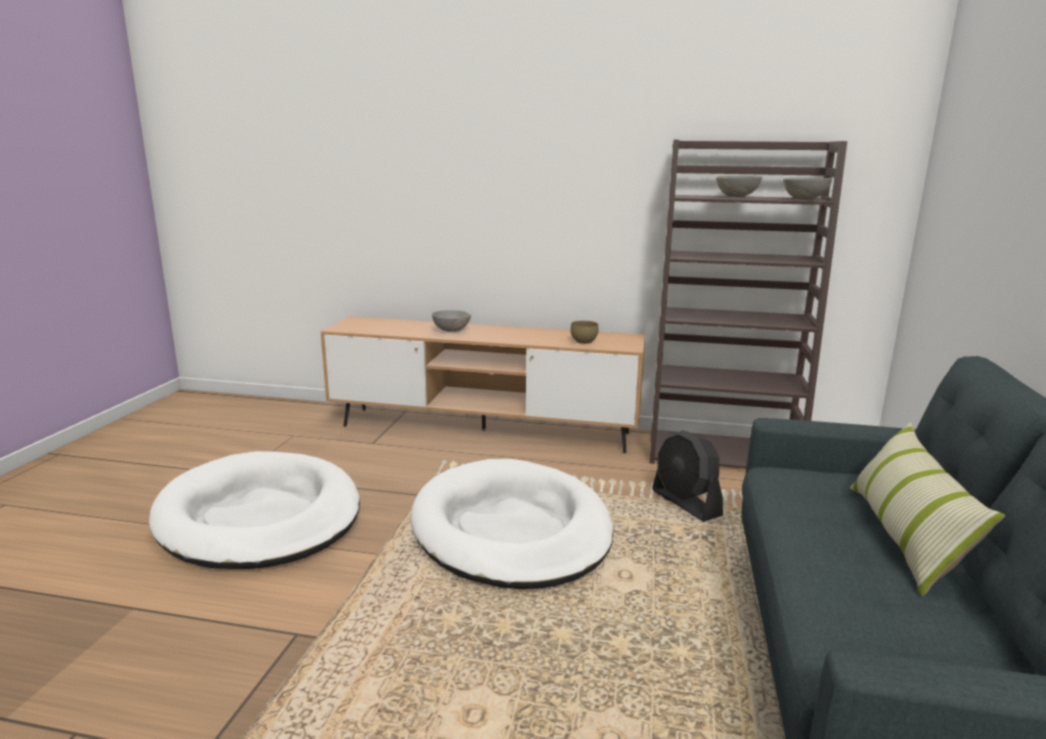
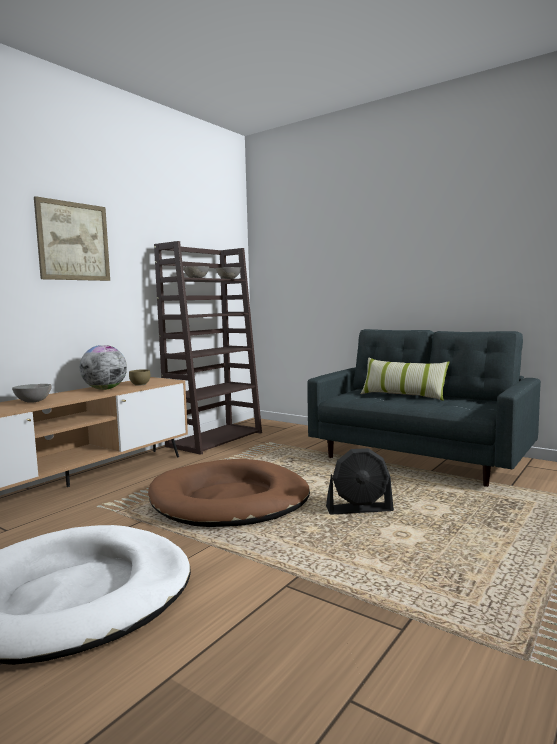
camera: 65 degrees left, 10 degrees down
(511, 529) = (230, 500): white dog bed -> brown dog bed
(540, 336) = (105, 389): none -> globe
(548, 145) = (73, 241): none -> picture
(686, 503) = (255, 457): black fan -> black fan (359, 510)

